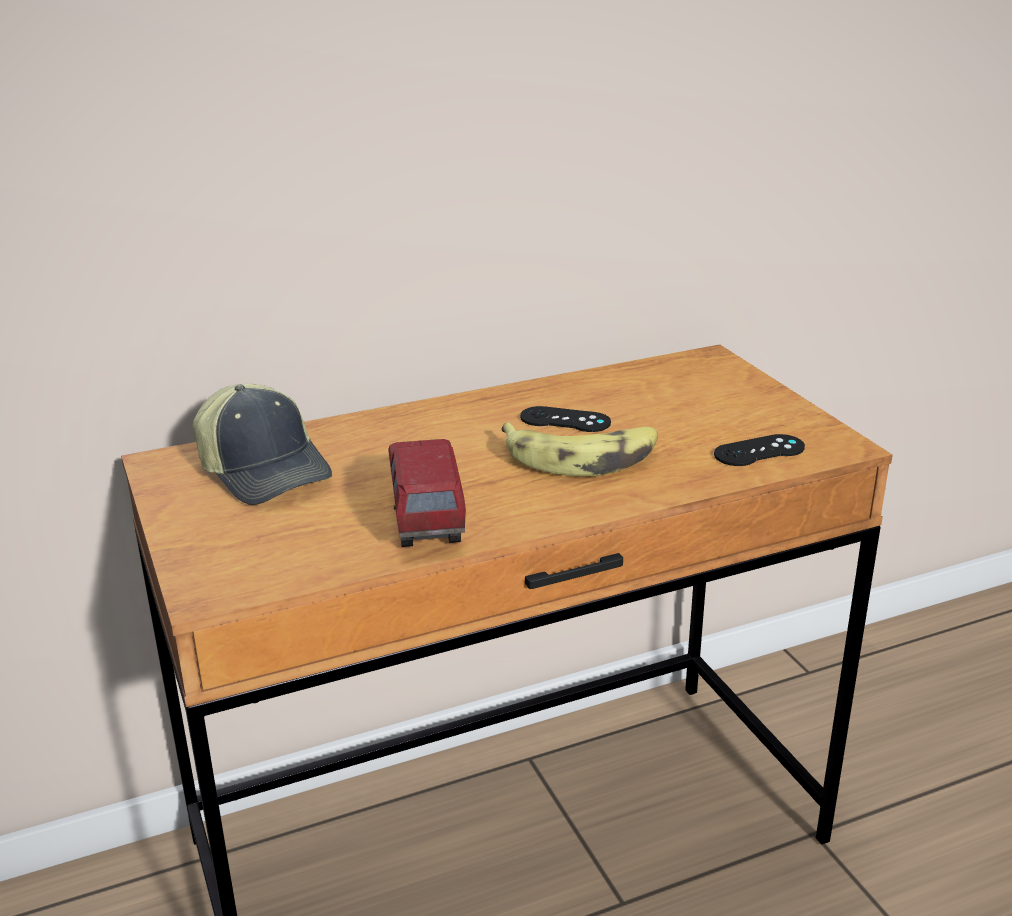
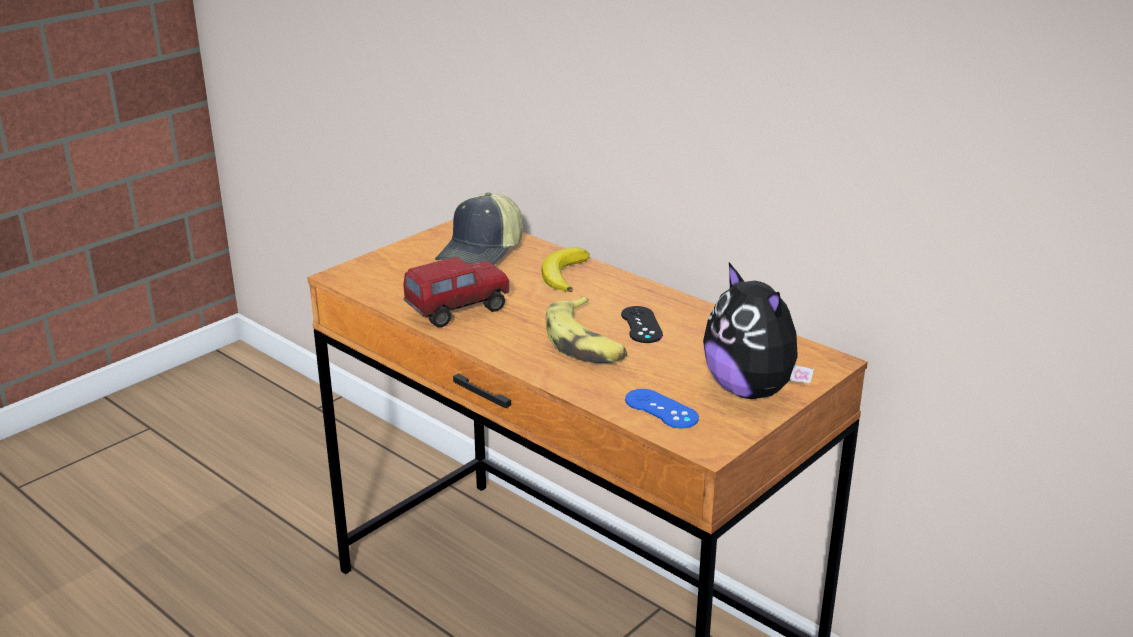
camera: 65 degrees right, 0 degrees up
(393, 434) = (563, 274): none -> banana
(746, 401) = (752, 390): none -> plush toy
(759, 451) = (661, 409): black game controller -> blue game controller

